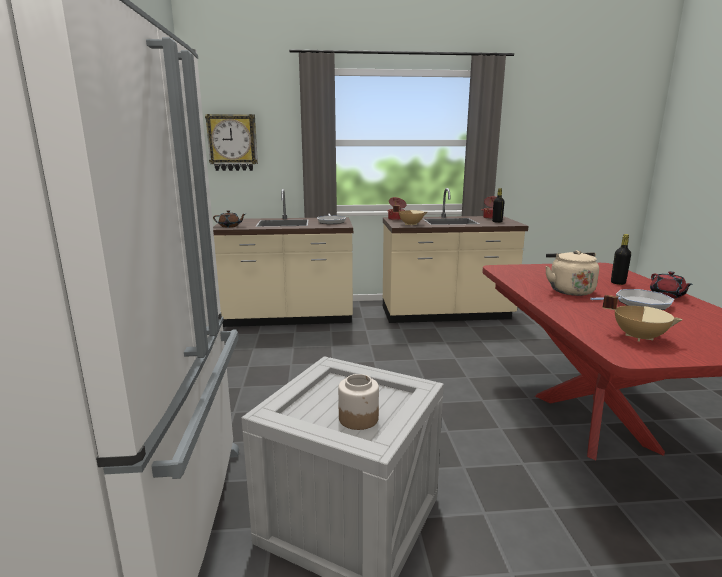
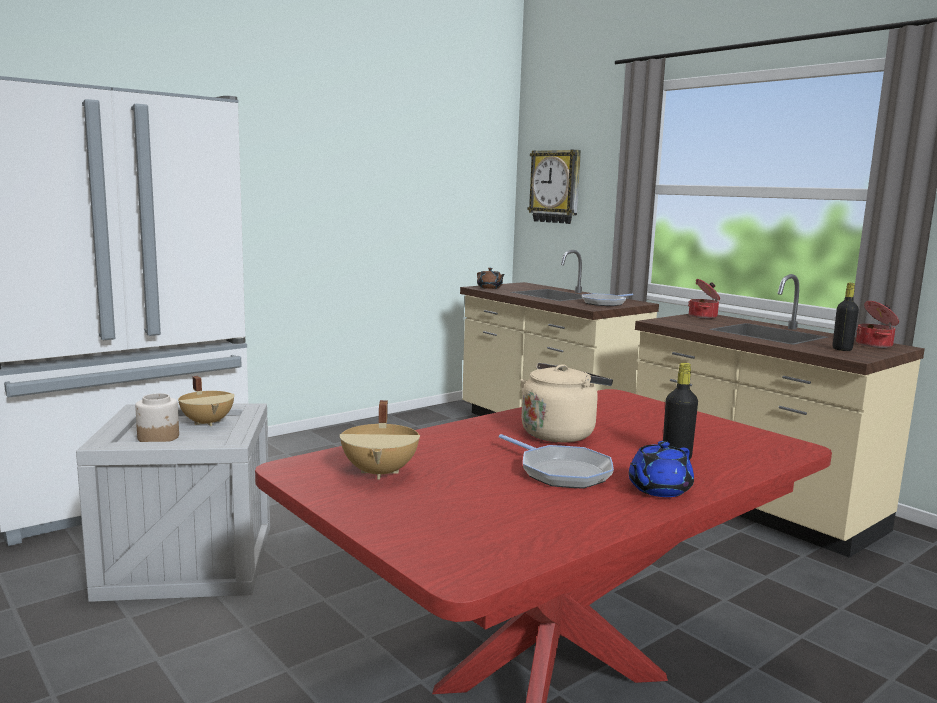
camera: 55 degrees right, 5 degrees down
(410, 224) = (680, 323): beige cooking pot -> beige cooking pot (208, 422)
(667, 295) = (658, 489): red teapot -> blue teapot

